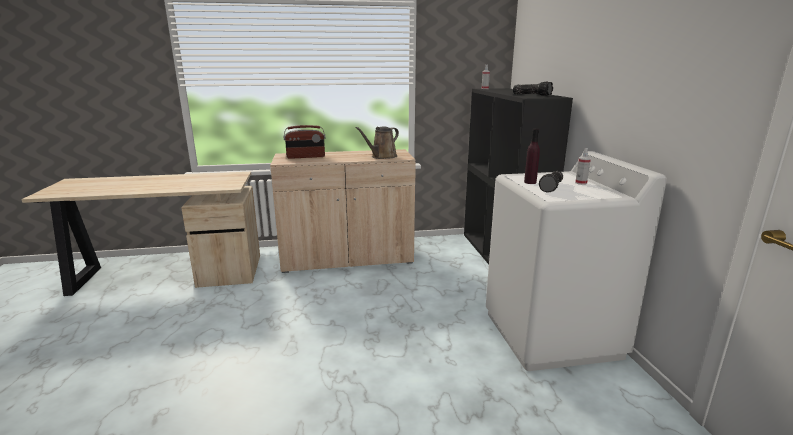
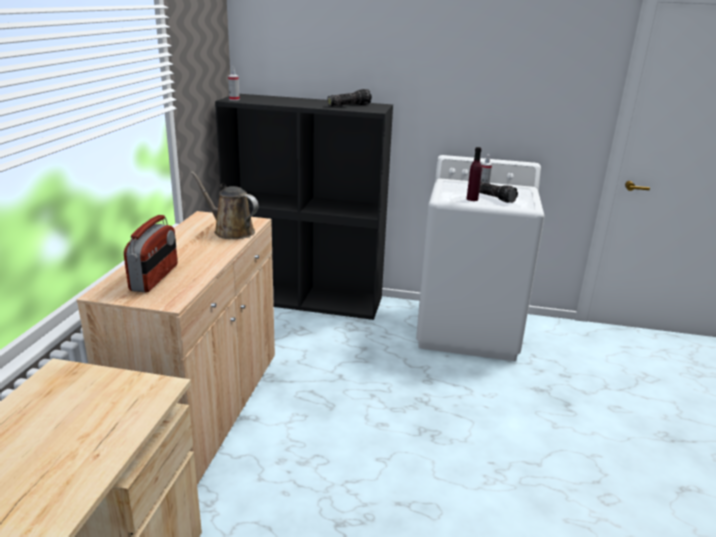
camera: 70 degrees left, 5 degrees up
(382, 157) = (231, 231): brown watering can -> brown watering can turned 150 degrees clockwise

